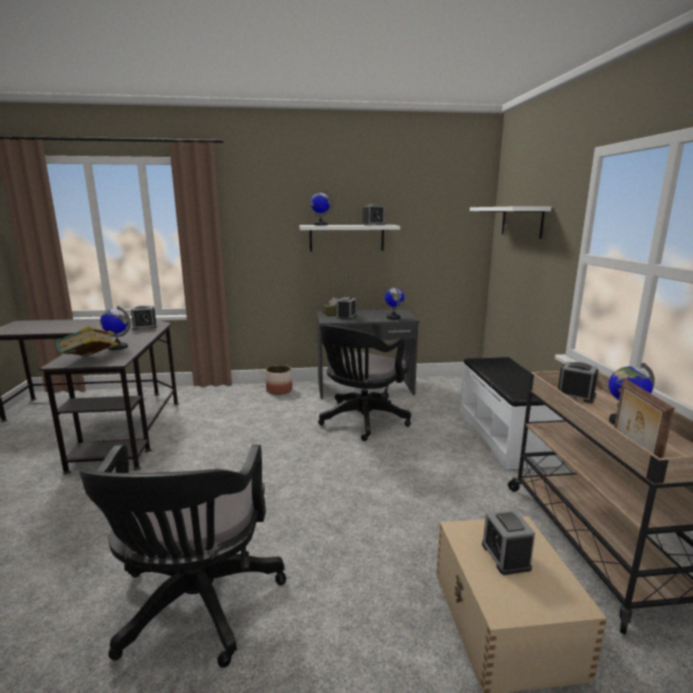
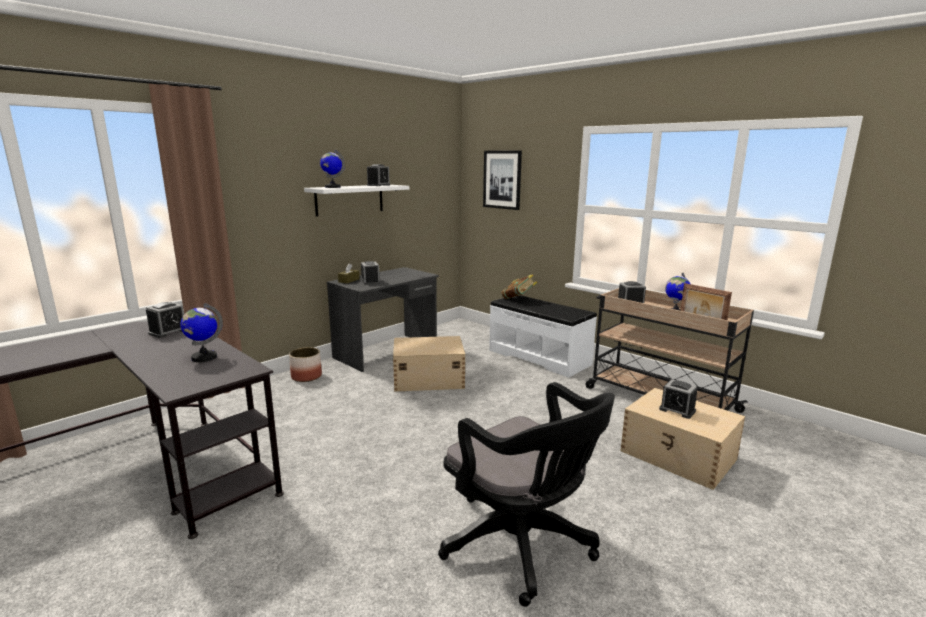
camera: 40 degrees left, 0 degrees up
(90, 360) = (212, 377): book -> book (518, 299)
(361, 421) = (427, 378): black office chair -> beige storage box
(393, 317) = (412, 275): globe -> none
(521, 221) = (502, 179): white shelf -> picture

